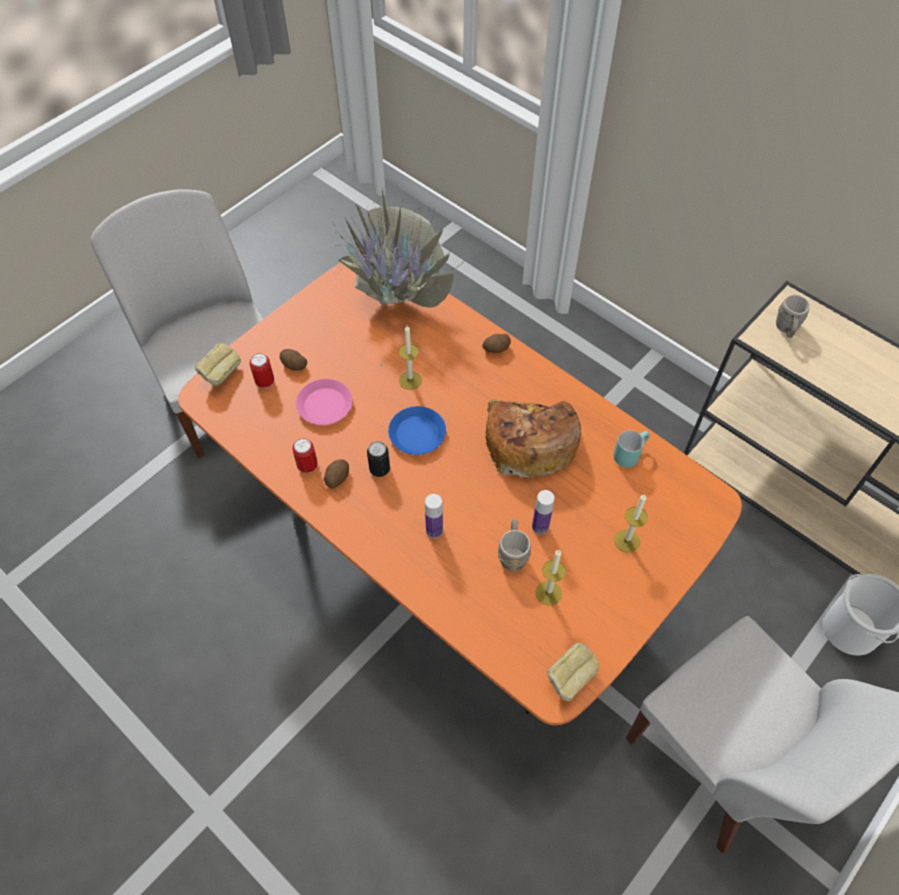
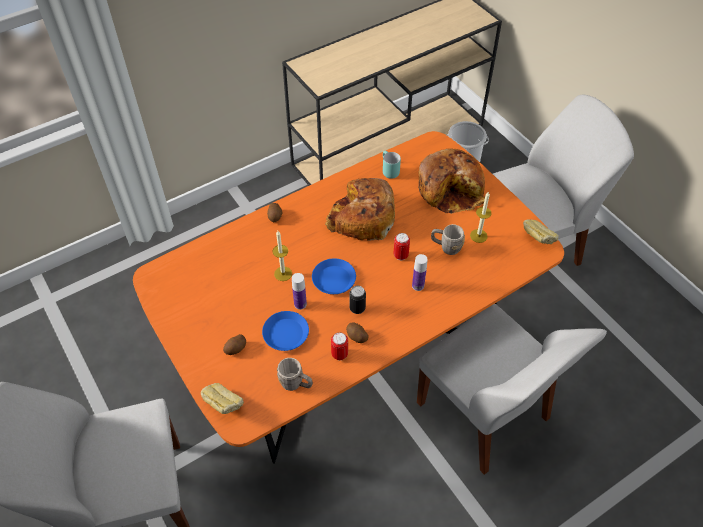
camera: 75 degrees left, 5 degrees down
(265, 382) = (245, 372): can -> can (400, 255)
(325, 405) = (286, 333): pink plate -> blue plate
(398, 303) = (203, 266): potted plant -> none
(408, 737) = (485, 414): none -> white chair
(540, 527) = (430, 228): bottle -> bottle (300, 304)
(627, 541) = (451, 189): candle -> bread
(786, 329) = (320, 73): grey mug -> grey mug (296, 384)

